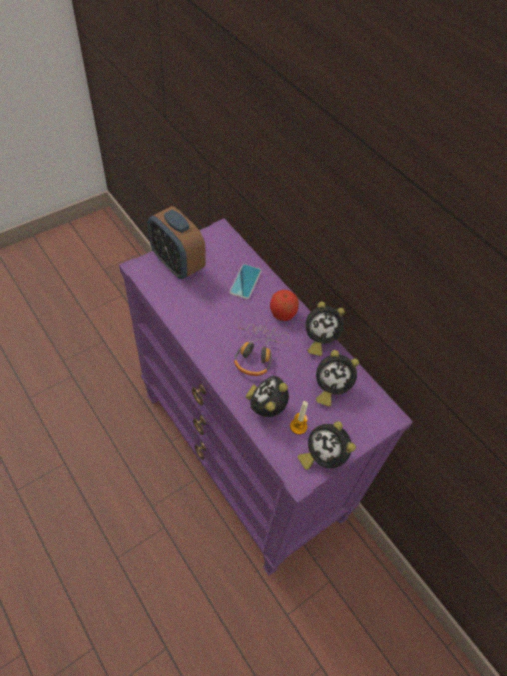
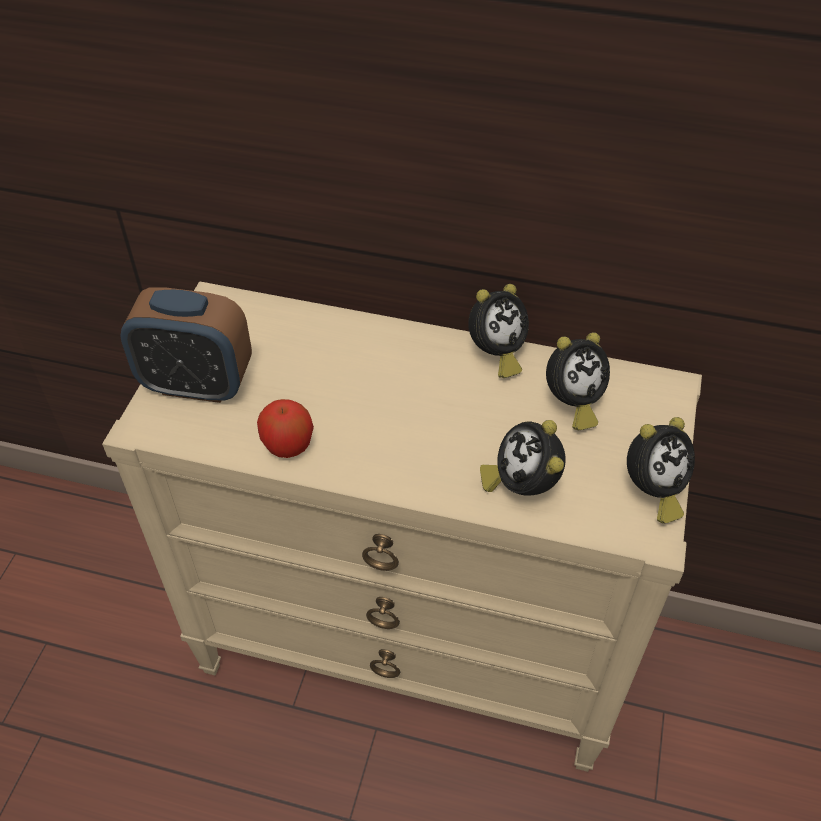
camera: 35 degrees left, 5 degrees down
(243, 456) = (413, 645): purple dresser -> beige dresser
(245, 282) = (322, 345): phone -> none
(257, 353) = (437, 426): headphones -> none
(282, 314) = (416, 354): apple -> apple (288, 445)
(298, 426) = (586, 478): candle -> none
(323, 456) = (652, 491): alarm clock -> alarm clock turned 45 degrees counterclockwise

